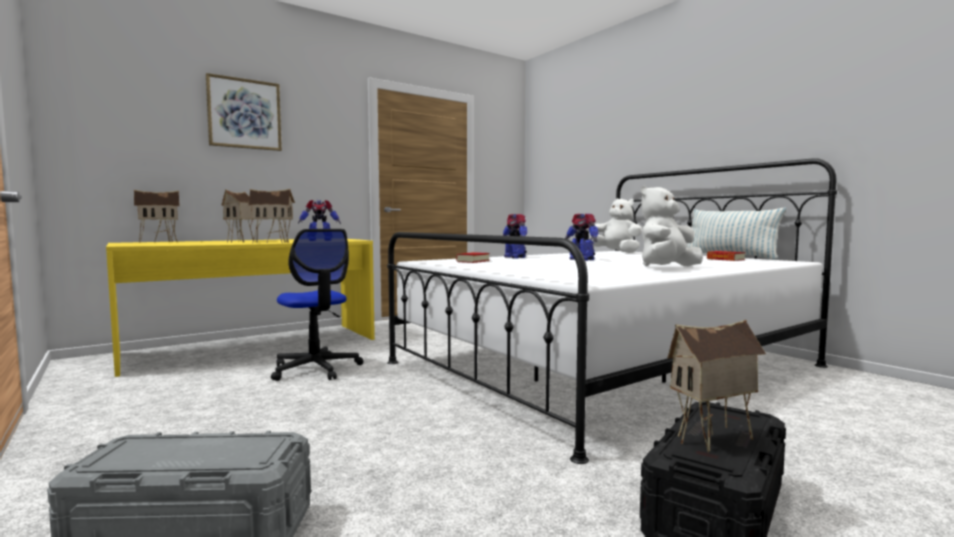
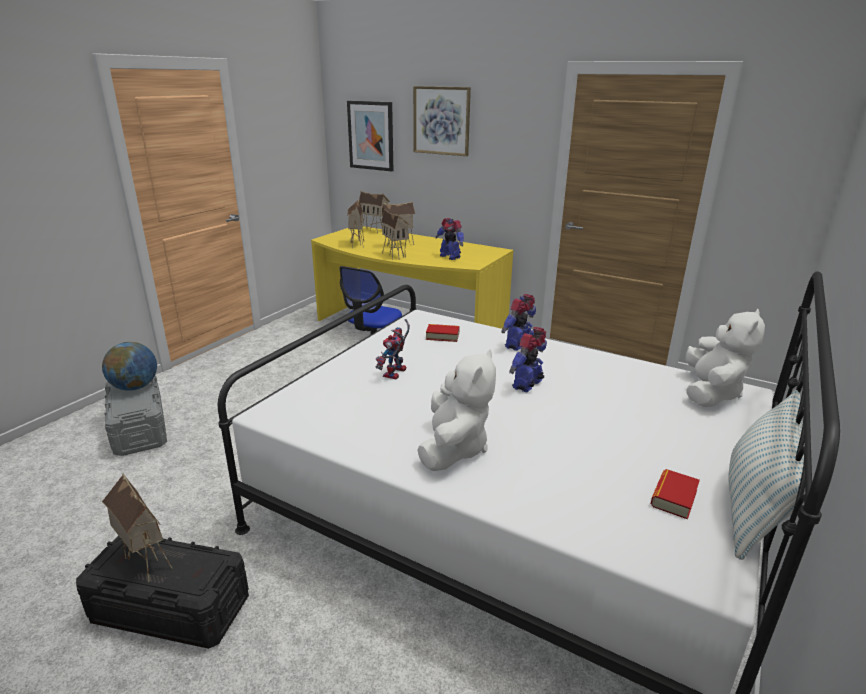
camera: 65 degrees right, 20 degrees up
(132, 124) = (371, 135): none -> picture
(166, 448) = (135, 387): none -> globe
(190, 243) = (356, 244): none -> toy house
(535, 267) = (395, 374): none -> toy robot
(667, 268) = (454, 448): white plush toy -> white plush toy turned 75 degrees clockwise

